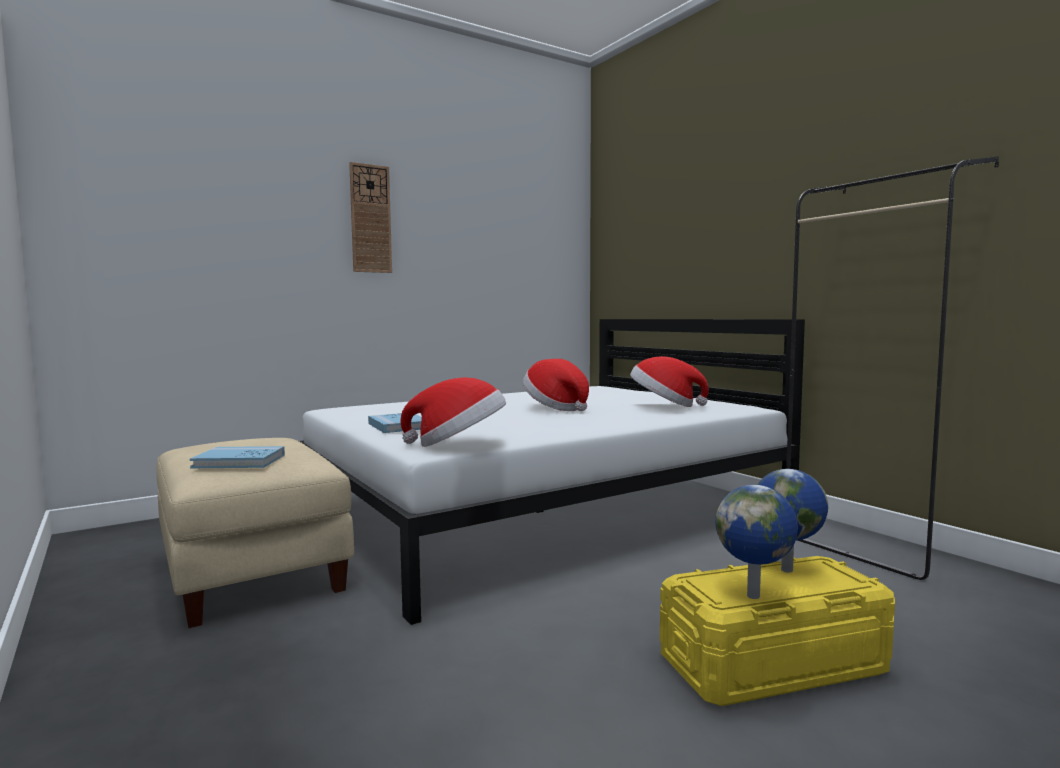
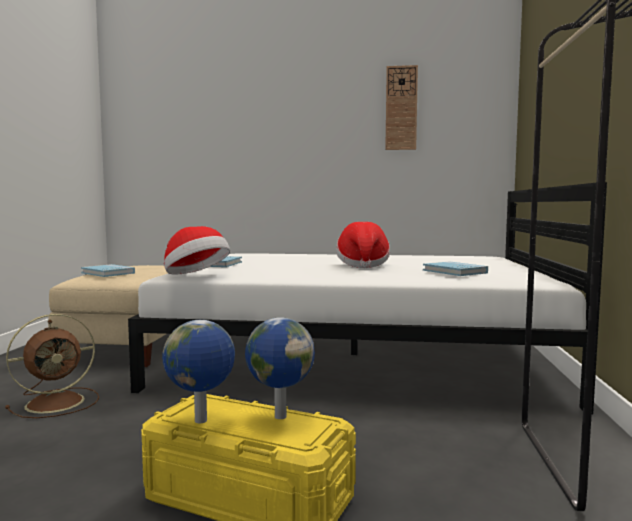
camera: 40 degrees right, 0 degrees up
(343, 672) = (58, 402): none -> brown fan
(370, 219) = (297, 115): wall clock -> wall clock (401, 108)
(665, 405) = (454, 271): hat -> blue book

